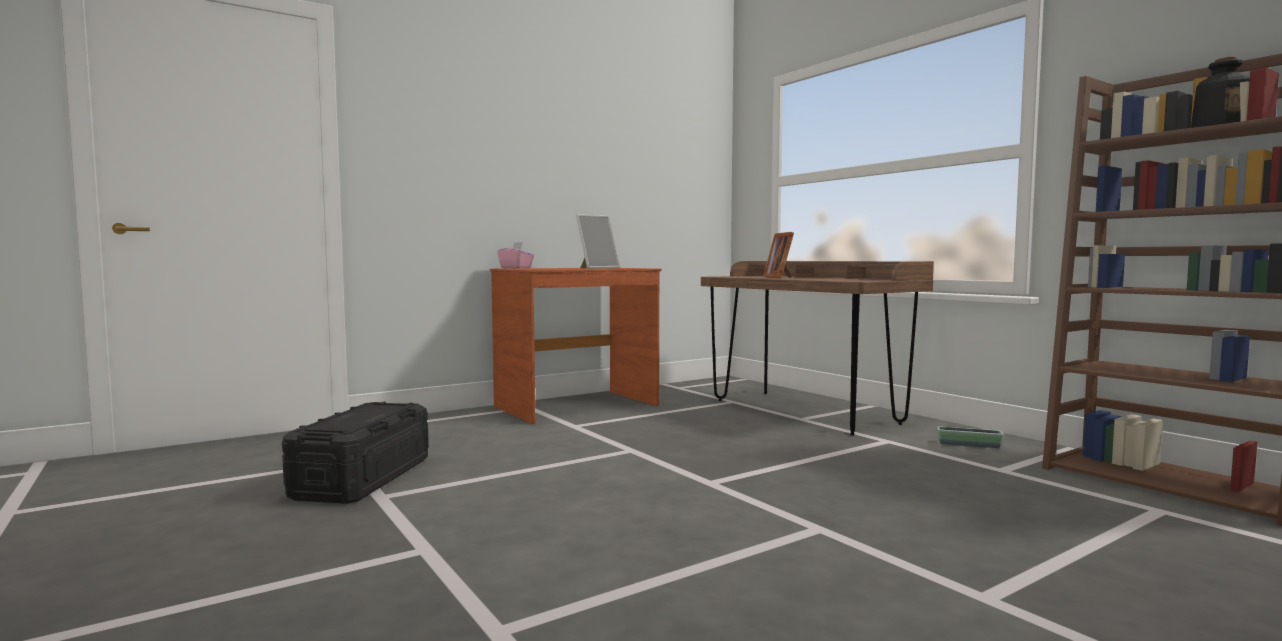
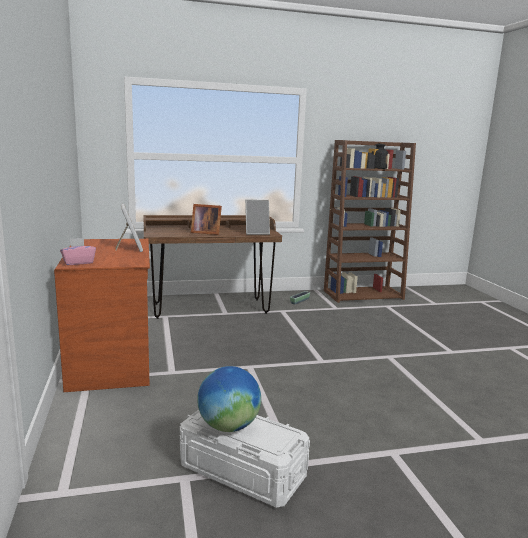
camera: 70 degrees left, 10 degrees up
(360, 412) = (229, 426): none -> globe
(363, 478) = (242, 471): black storage box -> white storage box
(843, 280) = (257, 233): none -> picture frame

